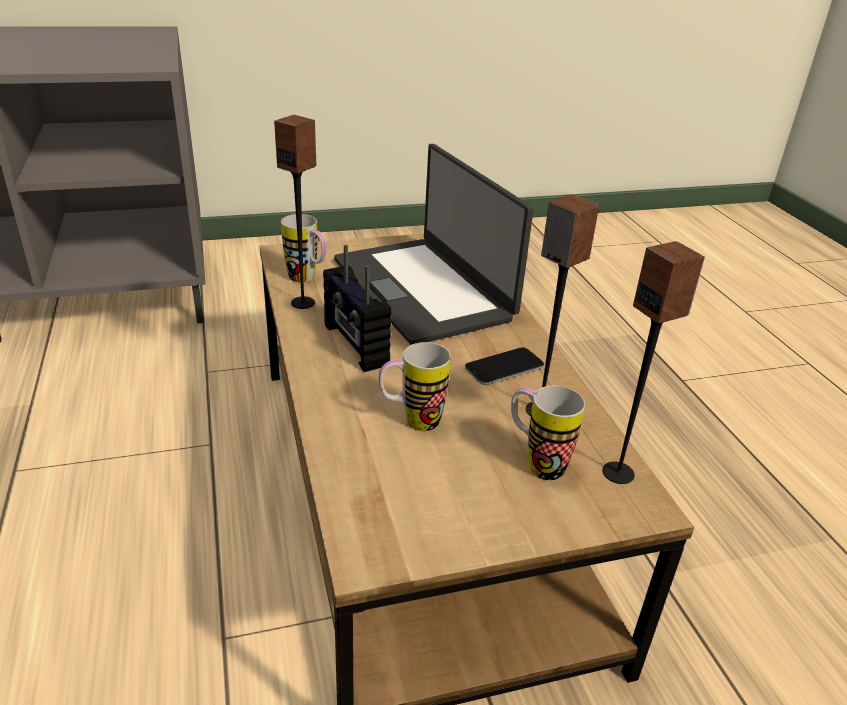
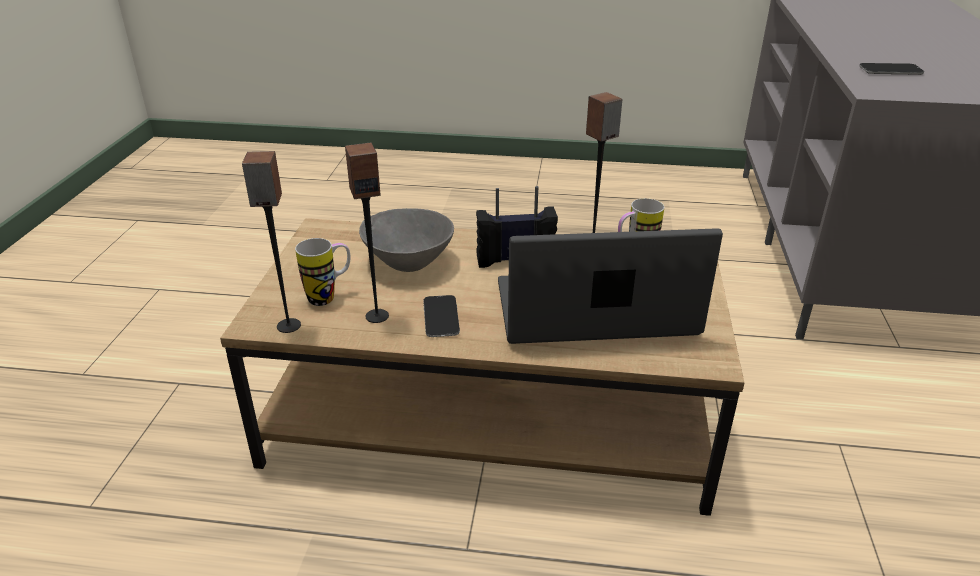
camera: 115 degrees right, 0 degrees up
(82, 59) = (890, 70): none -> phone
(411, 422) = (408, 262): mug -> grey bowl

